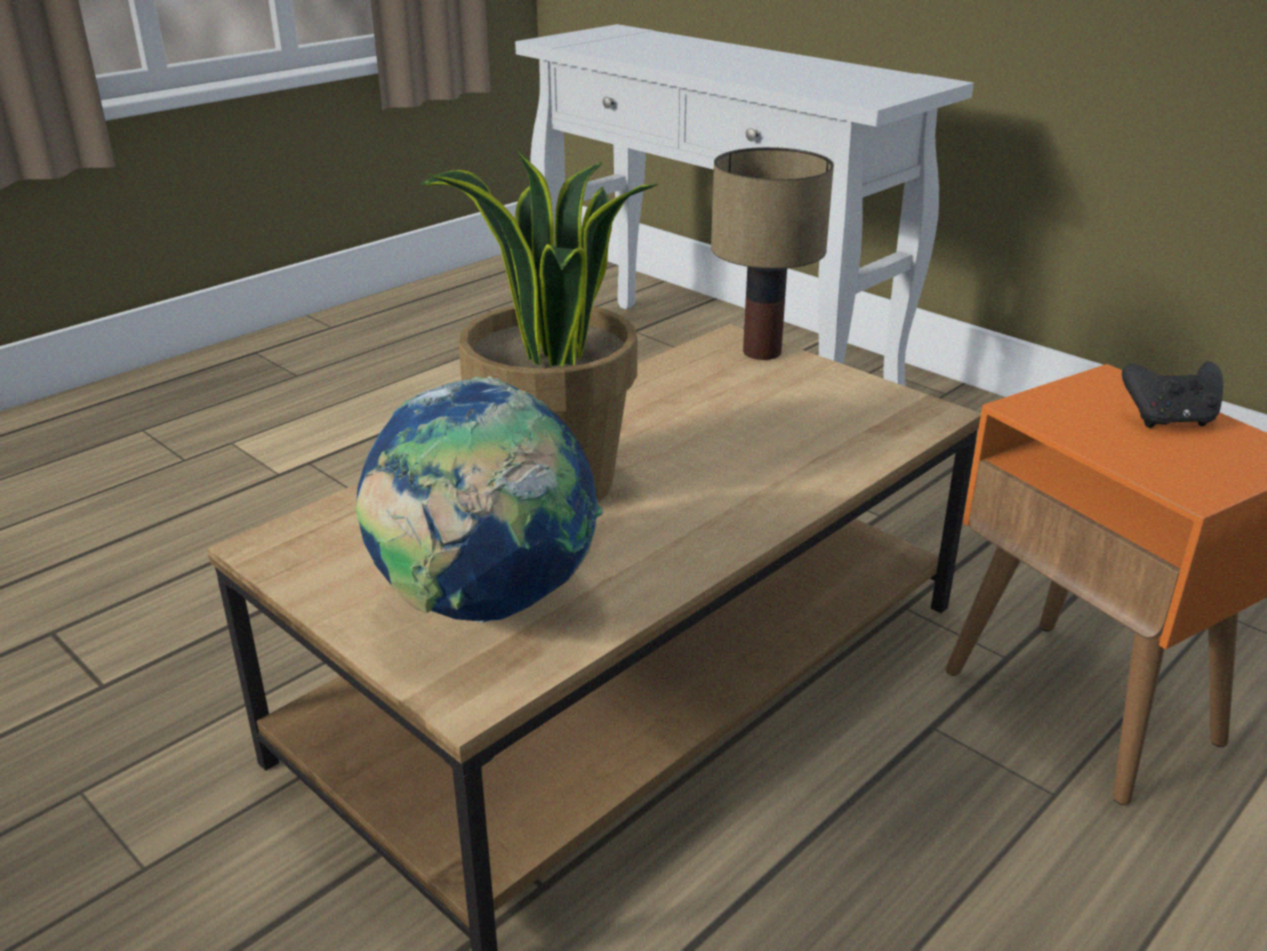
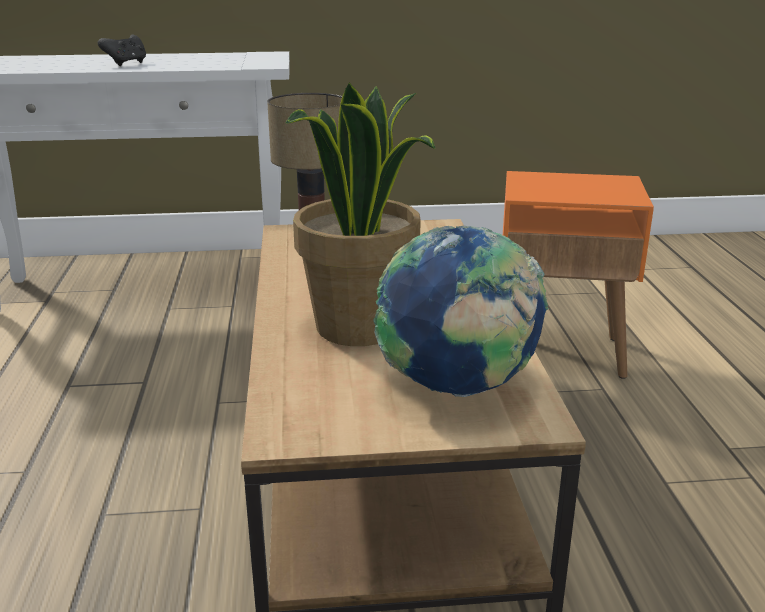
camera: 50 degrees left, 5 degrees down
(1168, 420) = (572, 181): black game controller -> black game controller (126, 64)

